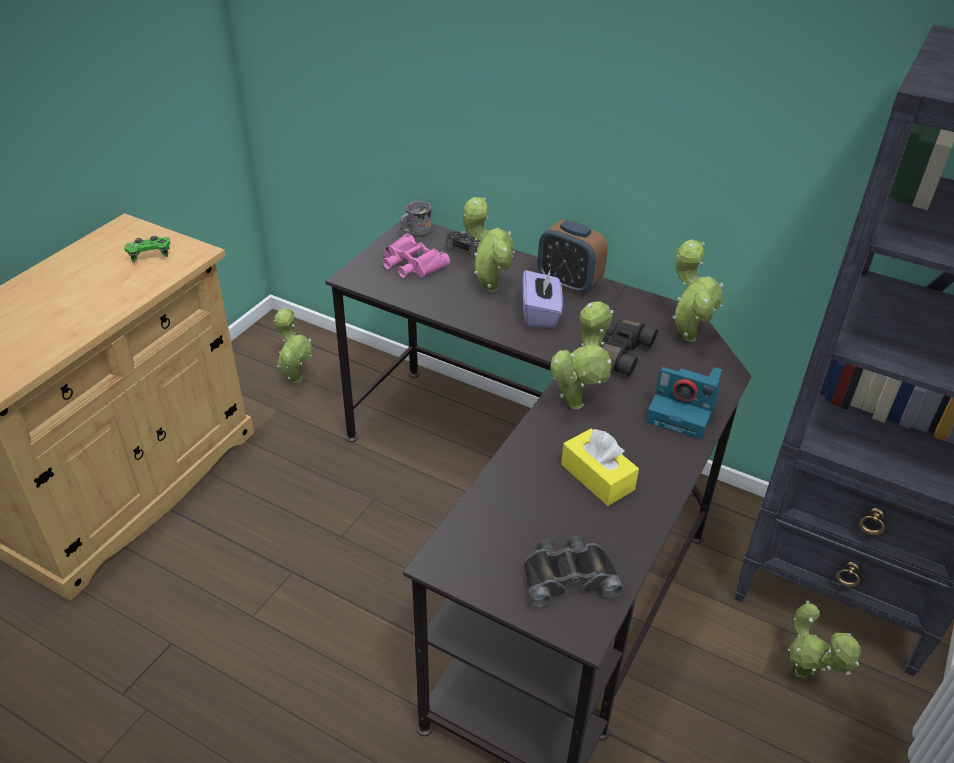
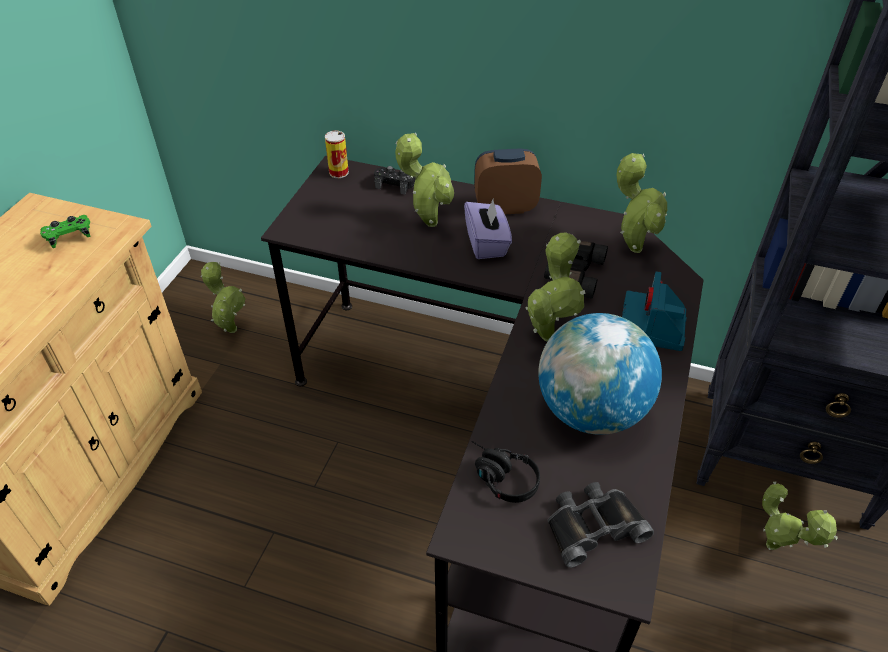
camera: 10 degrees left, 5 degrees up
(411, 264) = (344, 207): pink binoculars -> none
(415, 232) = (338, 172): grey mug -> can
(490, 519) = (499, 477): none -> black headphones
(569, 283) = (505, 207): alarm clock -> alarm clock turned 150 degrees clockwise
(597, 477) = (590, 411): yellow tissue box -> globe
(684, 411) = (652, 327): camera -> camera turned 90 degrees clockwise

